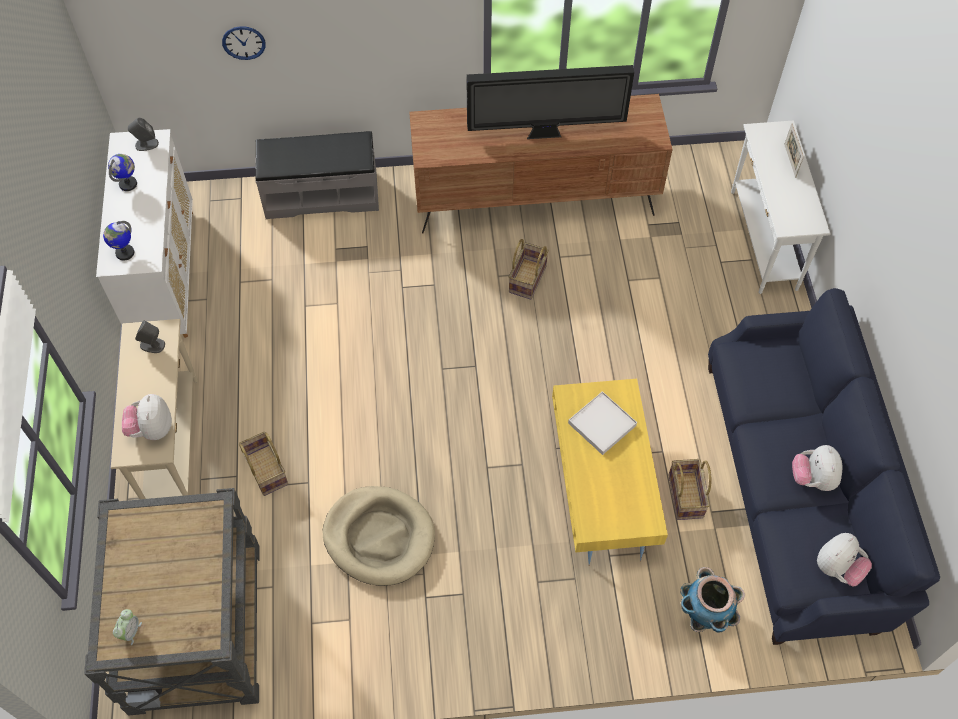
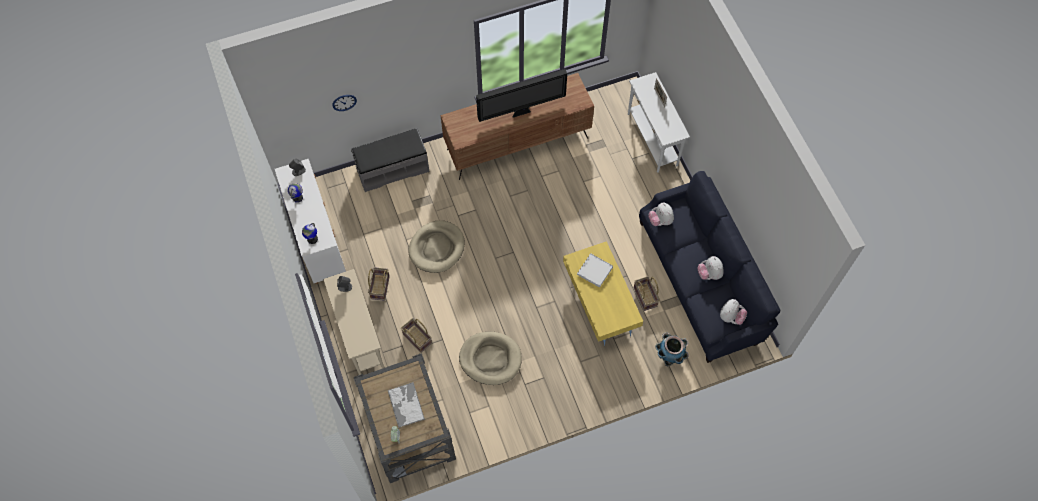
camera: 15 degrees left, 5 degrees up
(152, 429) = (363, 333): plush toy -> plush toy (660, 220)
(171, 575) = (406, 404): none -> tray
(350, 330) = (437, 248): none -> beige dog bed
(528, 279) = (527, 194): basket -> basket (380, 287)

